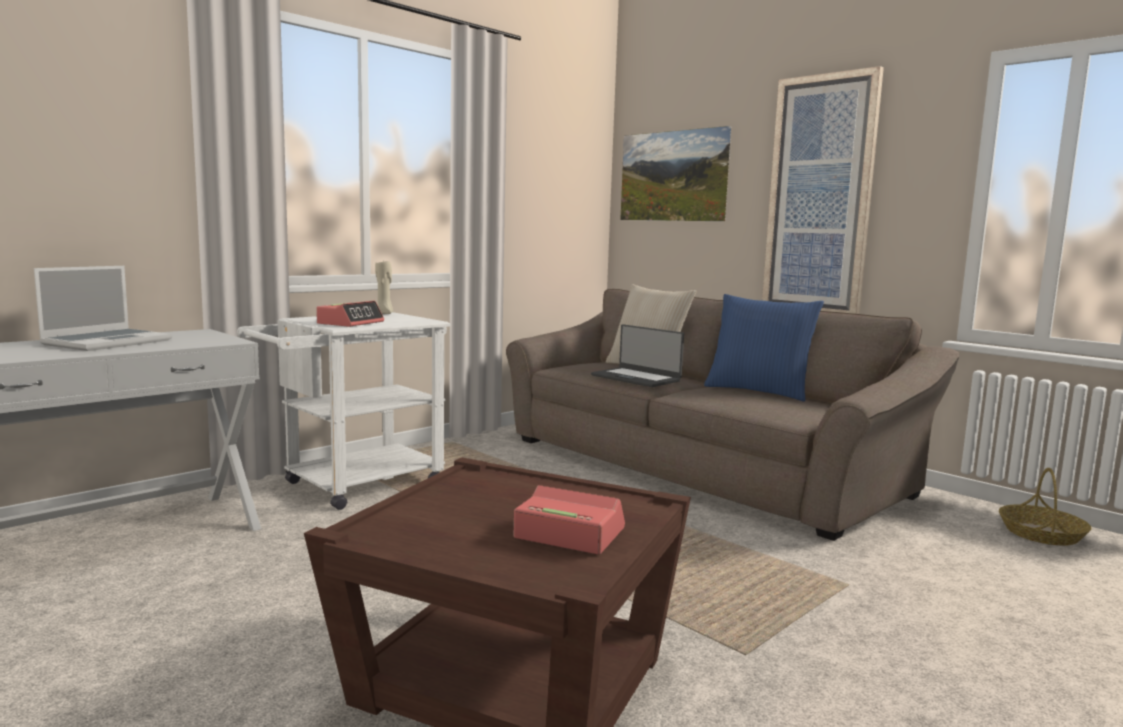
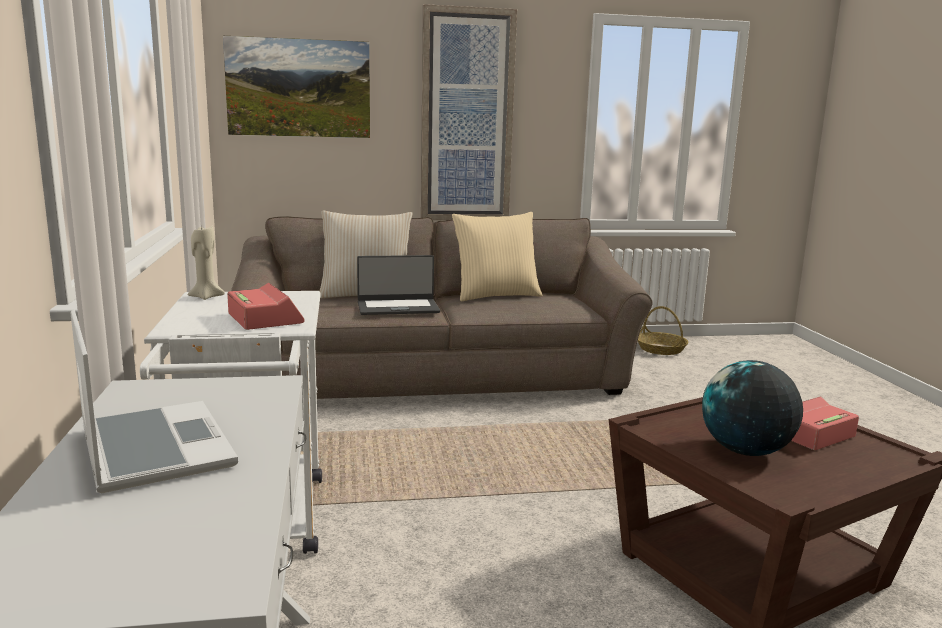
camera: 55 degrees left, 5 degrees up
(466, 511) = (746, 451): none -> globe
(758, 391) = (496, 295): blue pillow -> beige pillow

